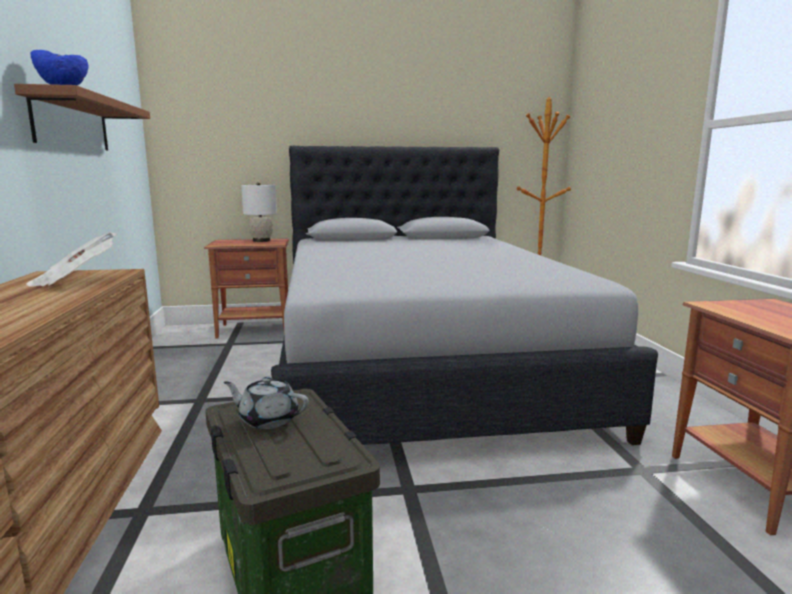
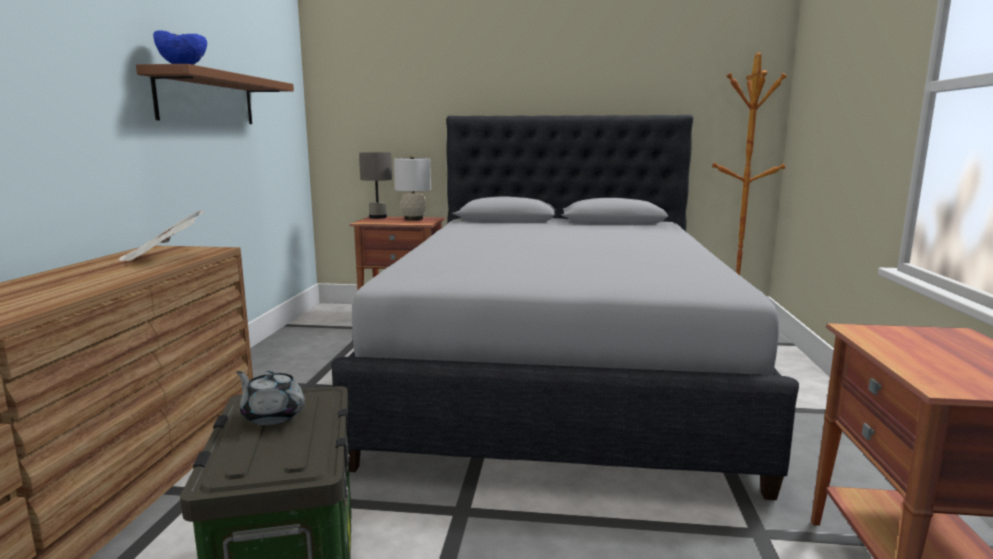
camera: 15 degrees right, 0 degrees up
(225, 240) = (378, 217): none -> grey table lamp

